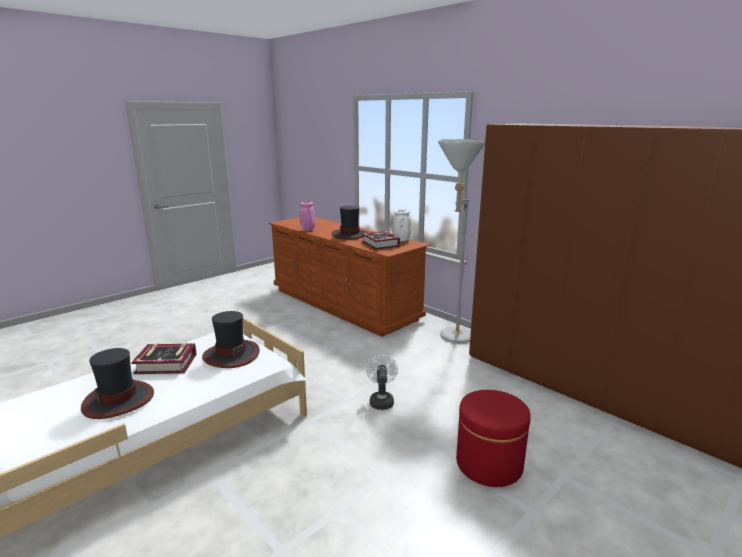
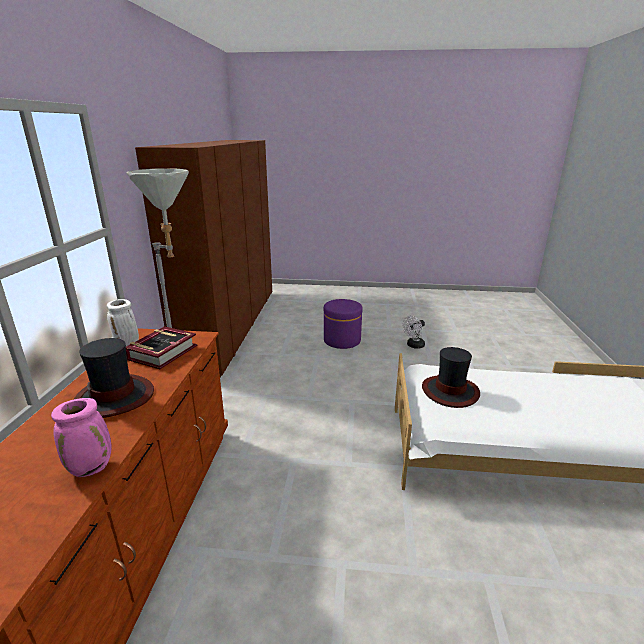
camera: 130 degrees left, 5 degrees up
(119, 400) = (562, 394): hat -> none
(166, 363) = (515, 411): book -> none
(381, 400) = (334, 388): white fan -> white fan (413, 346)
(489, 464) = (342, 340): red ottoman -> purple ottoman

